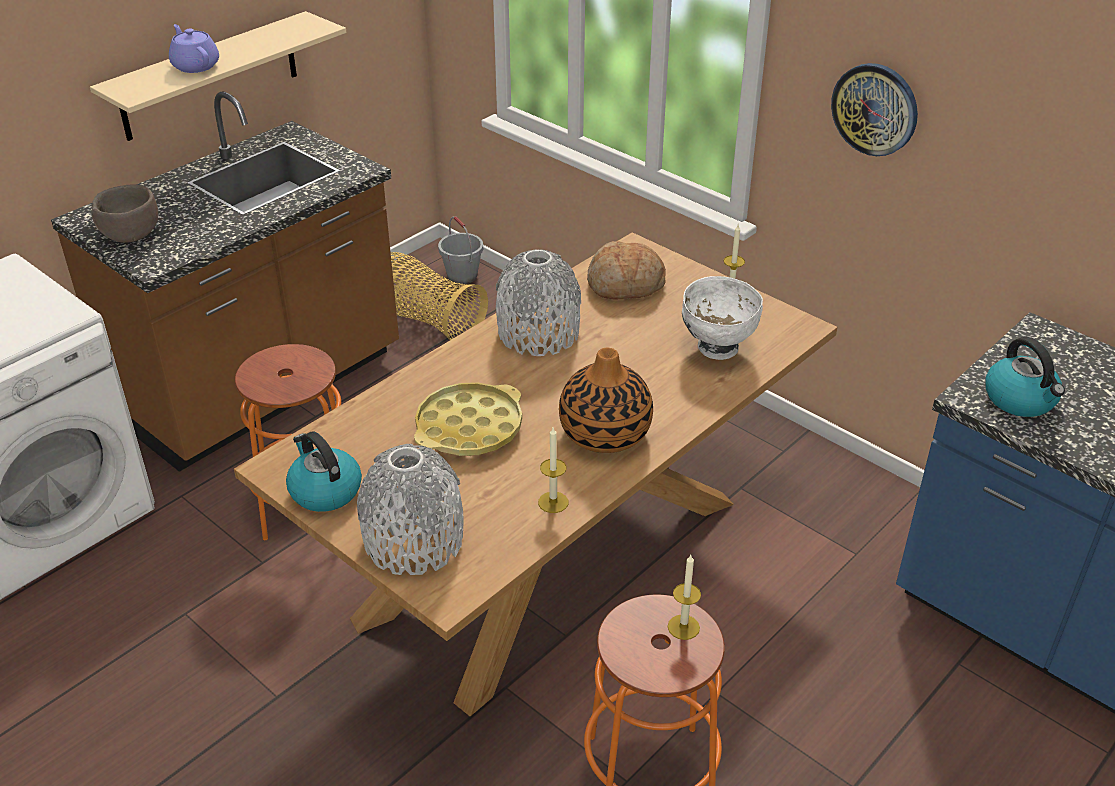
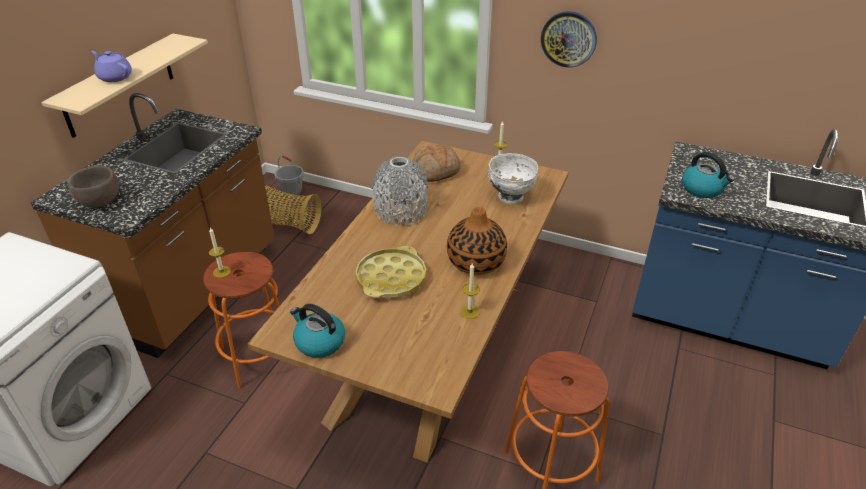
camera: 20 degrees left, 0 degrees up
(413, 540) = (396, 359): grey vase -> none
(683, 627) = (575, 368): candle -> candle (221, 272)

